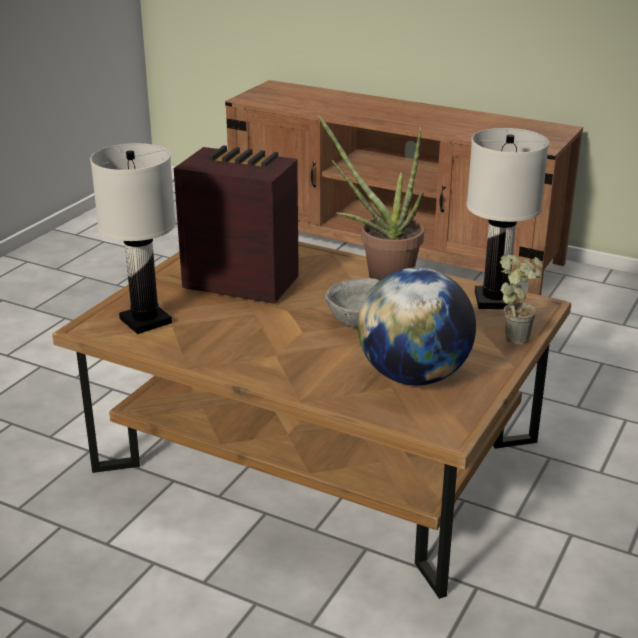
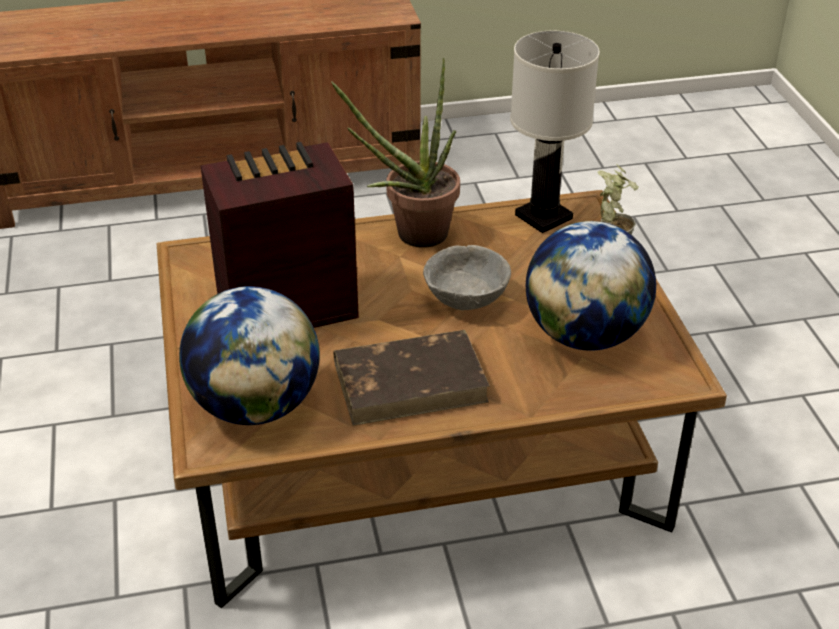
camera: 40 degrees left, 10 degrees up
(146, 321) = (255, 406): white table lamp -> globe
(254, 349) = (411, 381): none -> brown book

